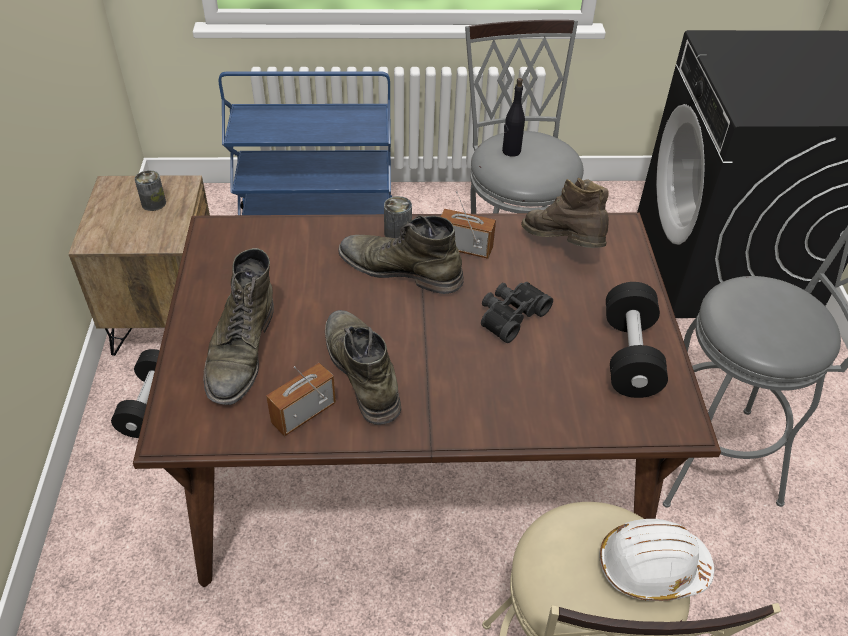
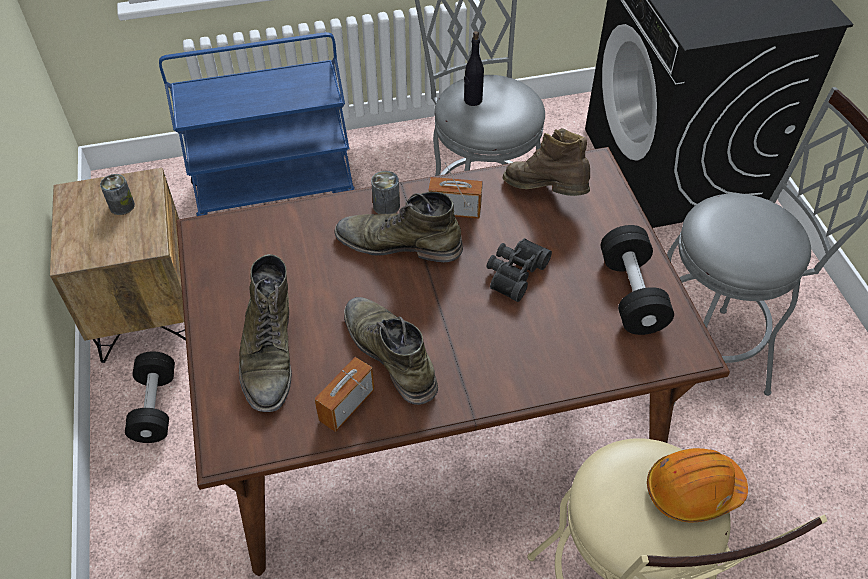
camera: 10 degrees left, 5 degrees up
(651, 567) = (693, 490): white hard hat -> orange hard hat

